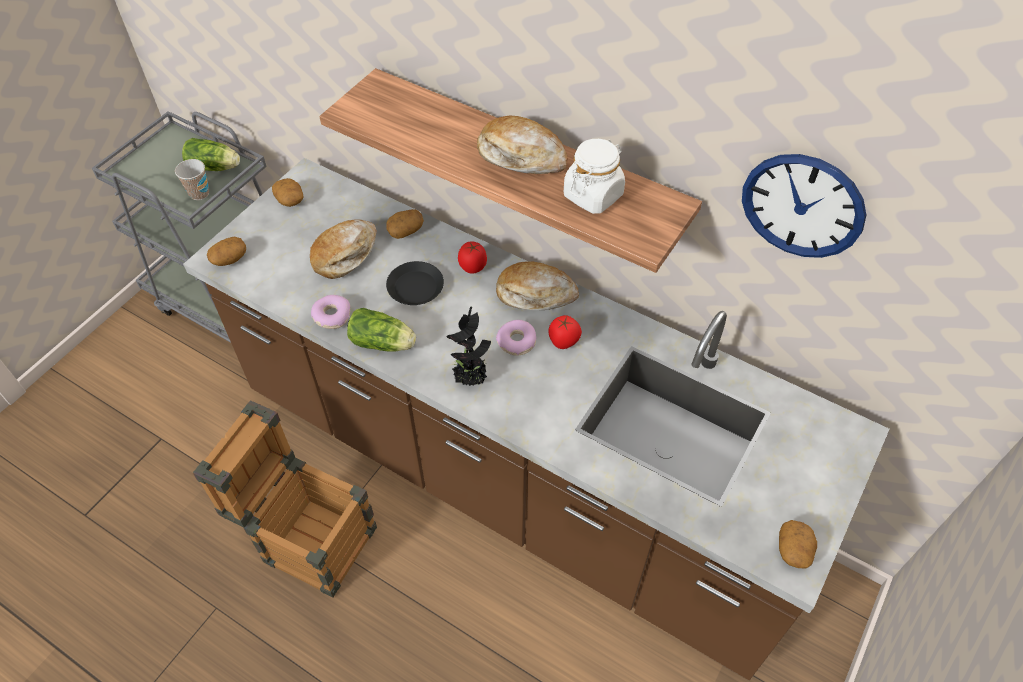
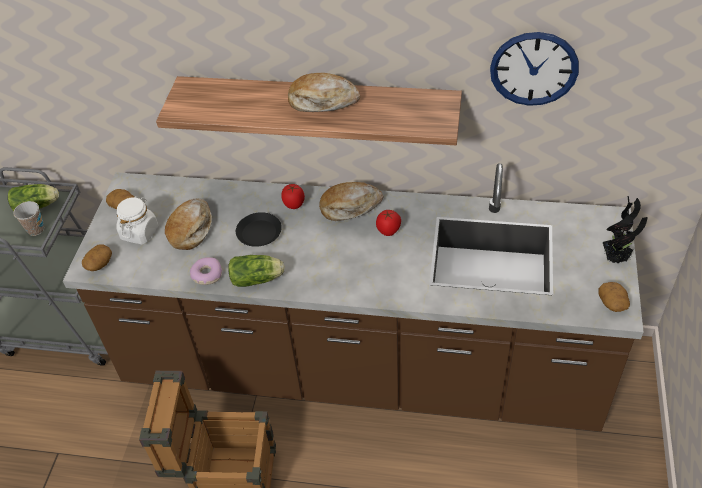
camera: 20 degrees left, 5 degrees down
(405, 230) = (228, 197): potato -> none
(471, 379) = (337, 279): potted plant -> potted plant (616, 258)
(517, 342) = (355, 243): donut -> none
(593, 195) = (388, 110): white jar -> white jar (139, 232)

